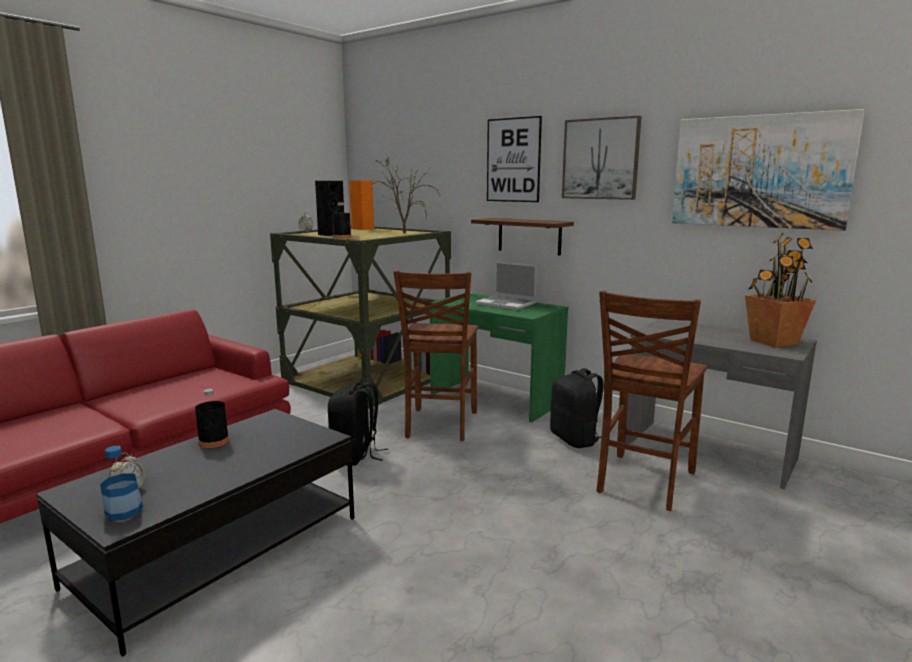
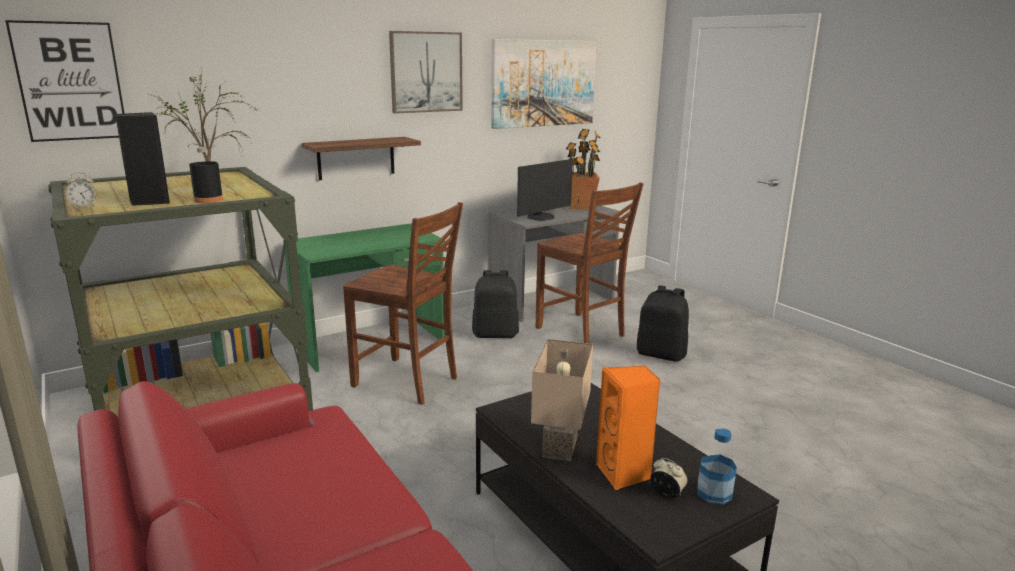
camera: 70 degrees left, 5 degrees up
(214, 441) = (557, 445): black bottle -> beige table lamp
(355, 456) = (442, 439): black backpack -> black backpack (661, 354)
(363, 229) = (94, 186): orange speaker -> orange speaker (624, 474)
(506, 304) = (371, 236): laptop -> none
(513, 160) = (327, 72): picture -> picture (70, 82)
(681, 334) = (542, 217): none -> monitor

